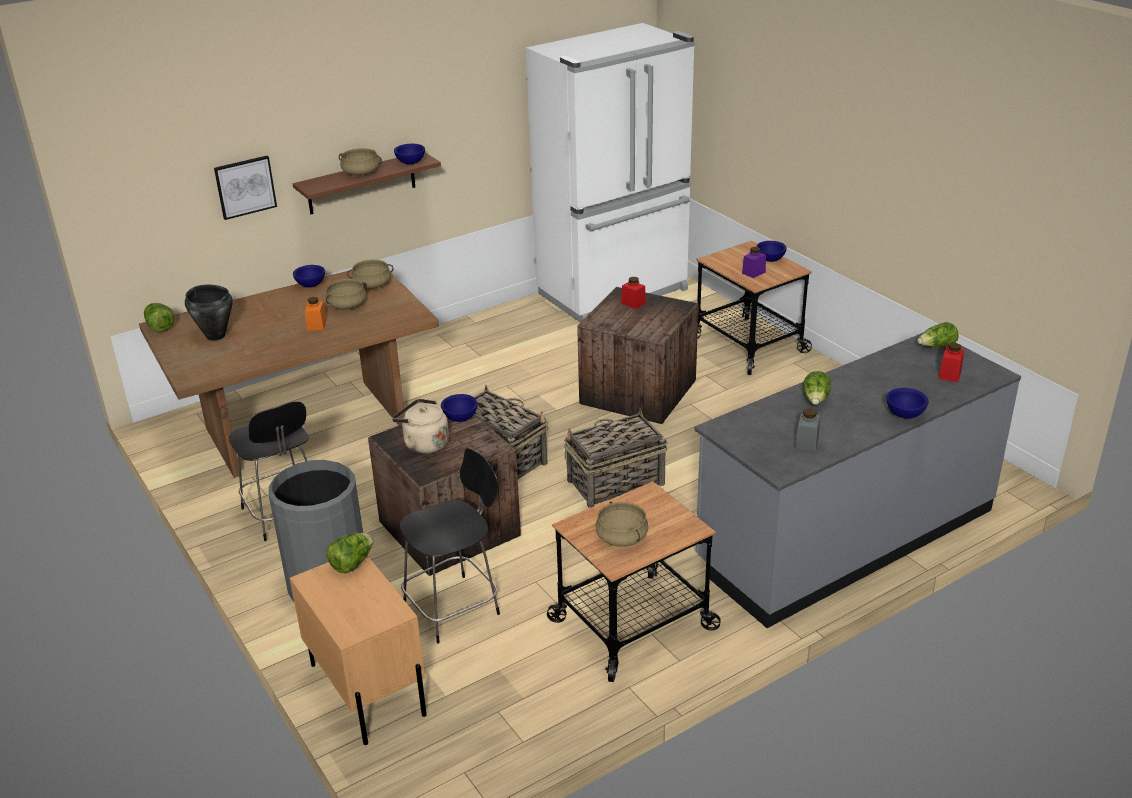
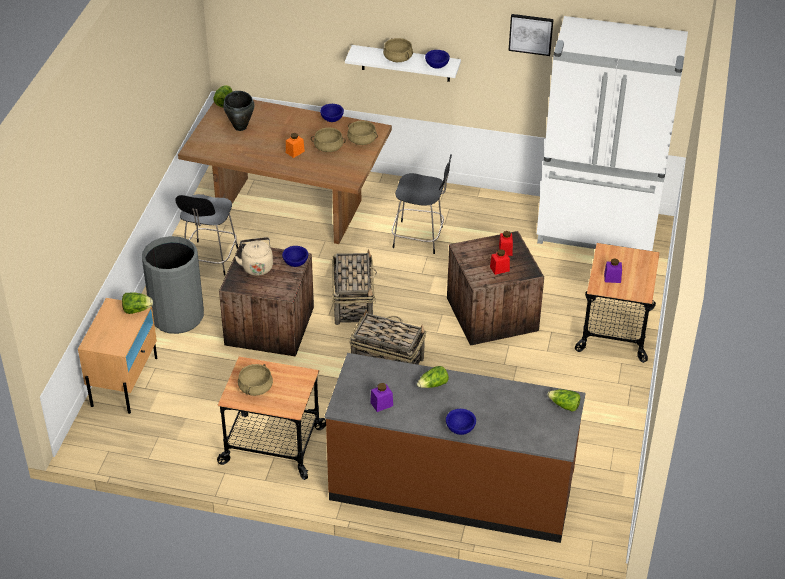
camera: 45 degrees right, 10 degrees up
(245, 186) = (317, 34): picture -> picture (531, 34)
(361, 183) = (406, 63): brown shelf -> white shelf
(454, 607) = (212, 371): black chair -> black chair (420, 237)
(770, 260) = (641, 275): blue bowl -> none
(806, 442) = (381, 404): grey jar -> purple jar
(845, 536) = (451, 488): grey counter -> brown counter
(949, 374) = (534, 427): red jar -> red jar (499, 269)

